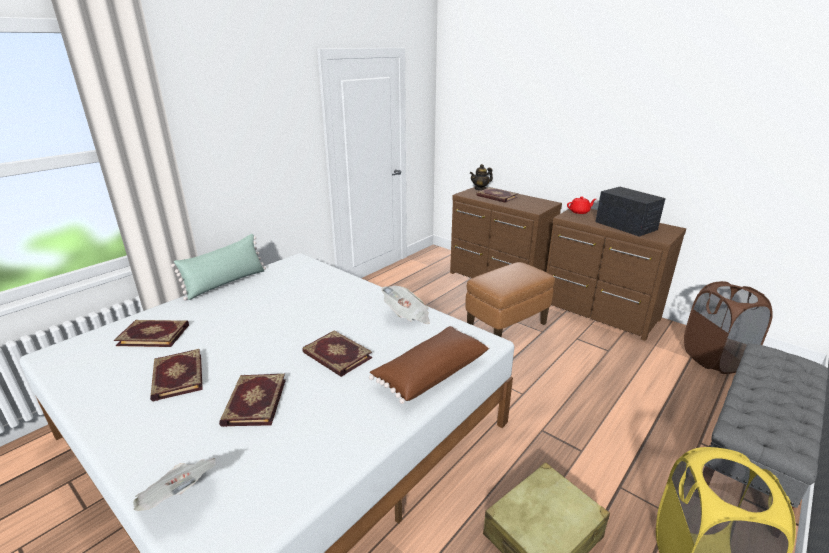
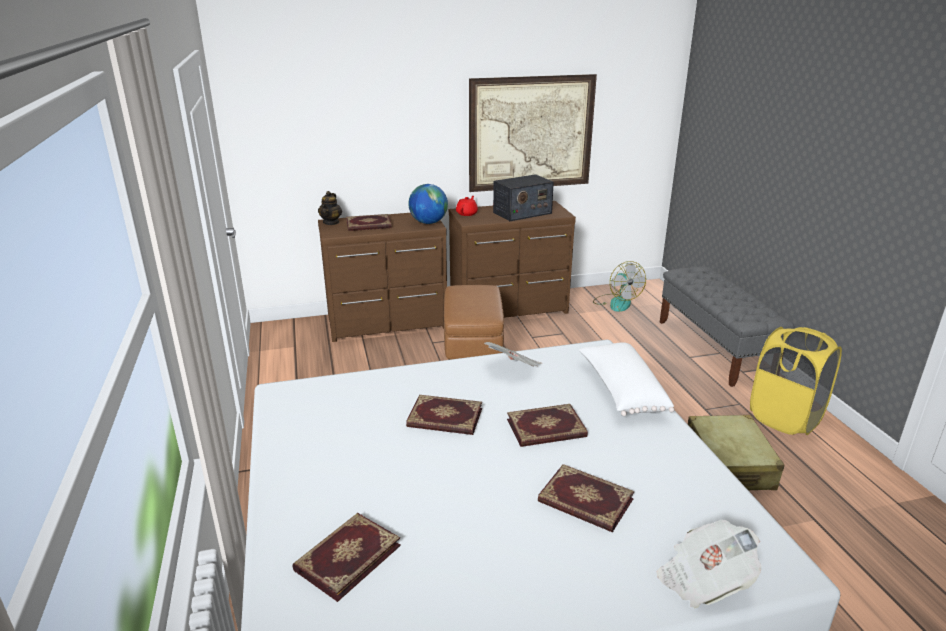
camera: 55 degrees left, 0 degrees up
(176, 377) = (483, 551): book -> book (444, 418)
(226, 283) = (267, 463): green pillow -> none
(430, 373) = (621, 390): brown pillow -> white pillow
(536, 208) = (428, 223): none -> globe
(626, 226) = (522, 213): radio -> radio turned 150 degrees clockwise
(674, 152) = (531, 133): none -> picture
(714, 359) = (616, 302): brown laundry basket -> fan

